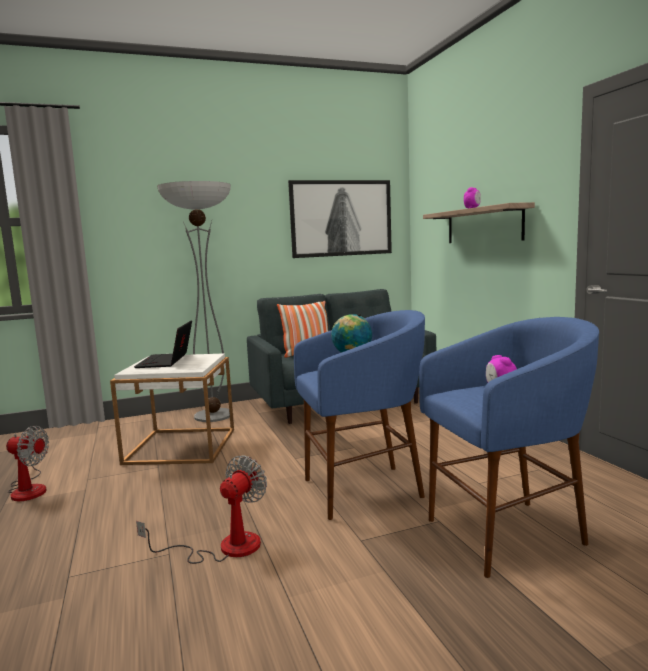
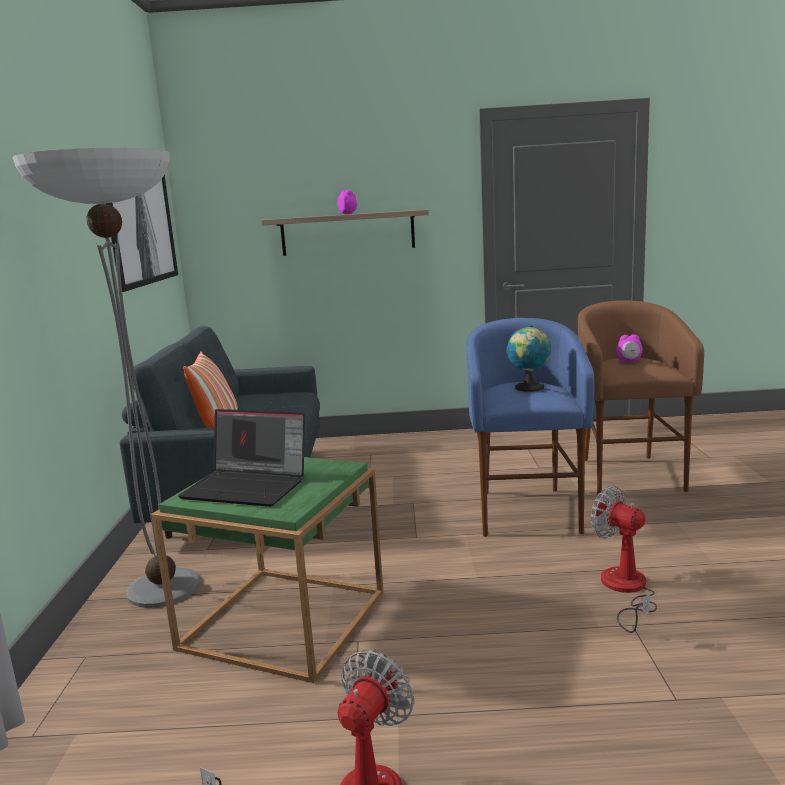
camera: 70 degrees left, 5 degrees up
(181, 446) = (284, 620): white side table -> green side table
(507, 534) = (628, 474): blue stool -> brown stool

